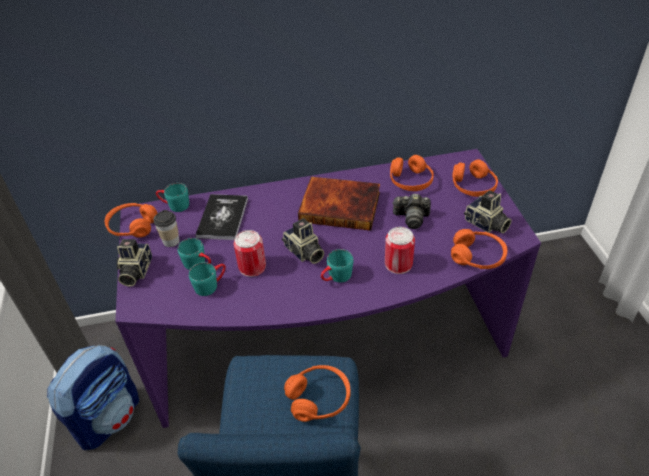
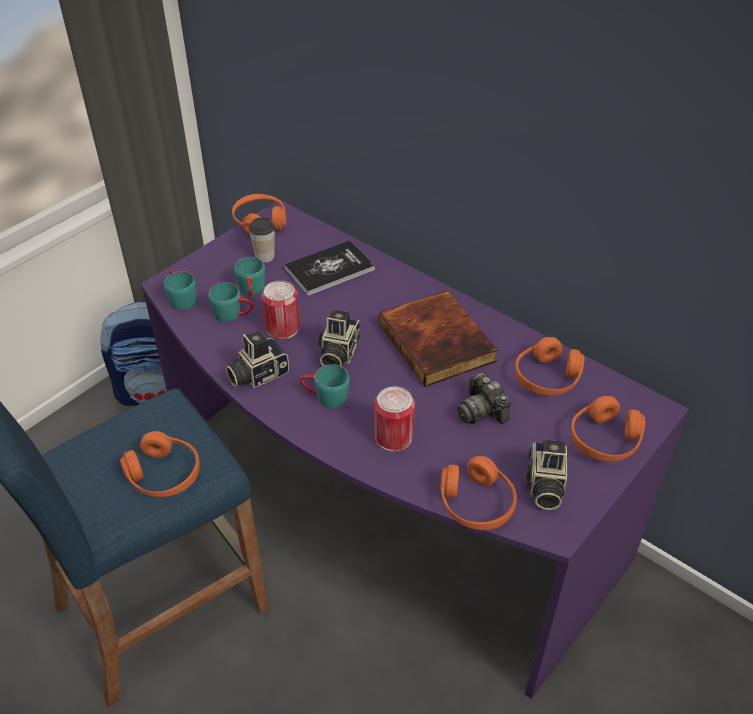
camera: 50 degrees right, 0 degrees up
(135, 271) = (206, 258): camera -> camera (257, 374)
(174, 205) = (314, 229): turquoise mug -> turquoise mug (180, 298)

